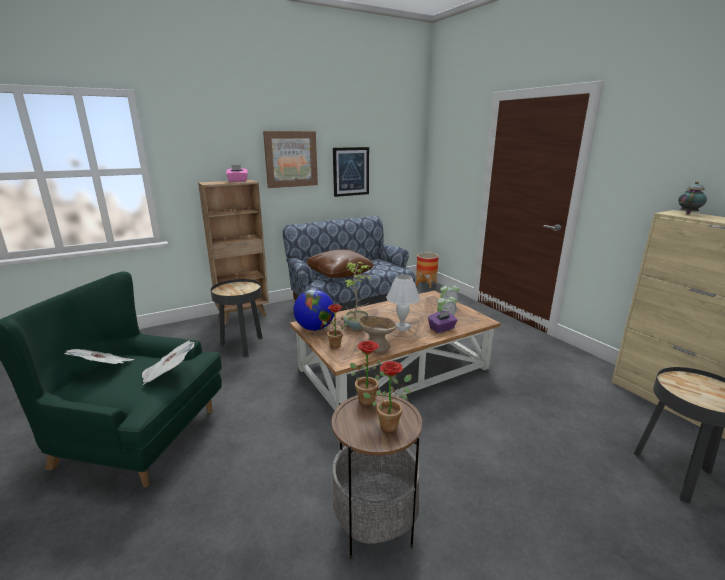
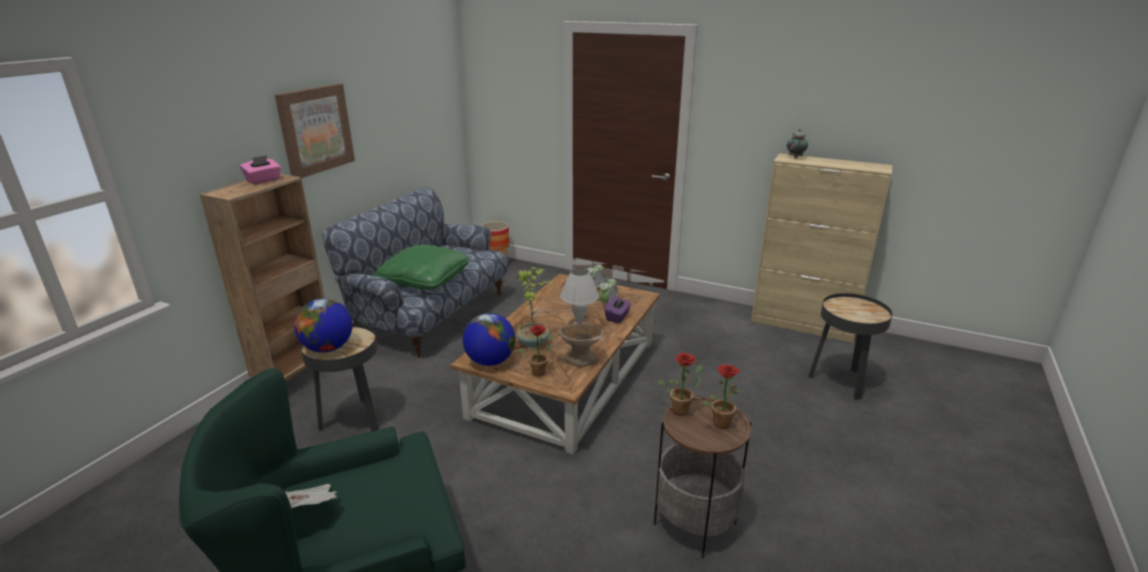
camera: 35 degrees left, 5 degrees up
(168, 374) = (407, 480): newspaper -> none
(228, 290) = (328, 348): none -> globe
(339, 274) = (424, 280): brown pillow -> green pillow
(351, 171) = (388, 132): picture -> none

